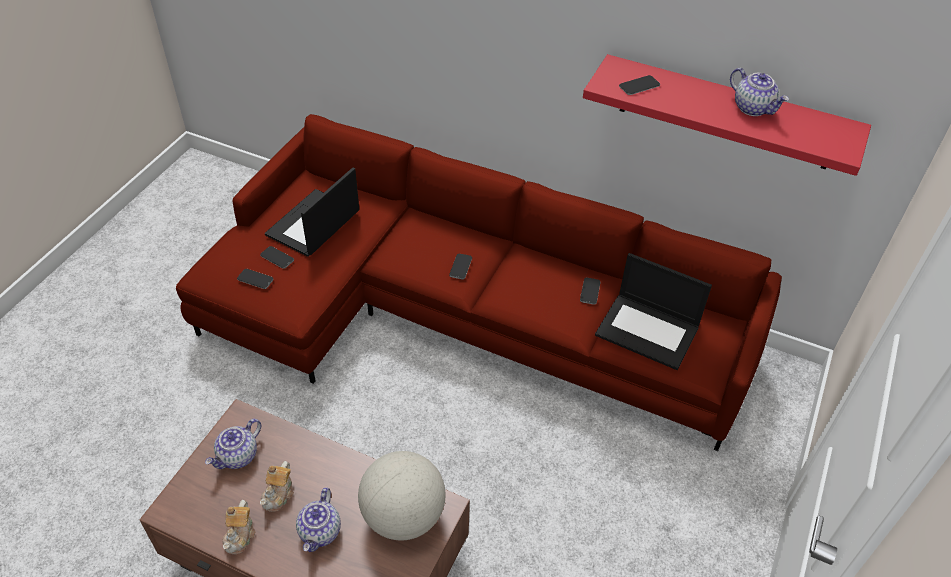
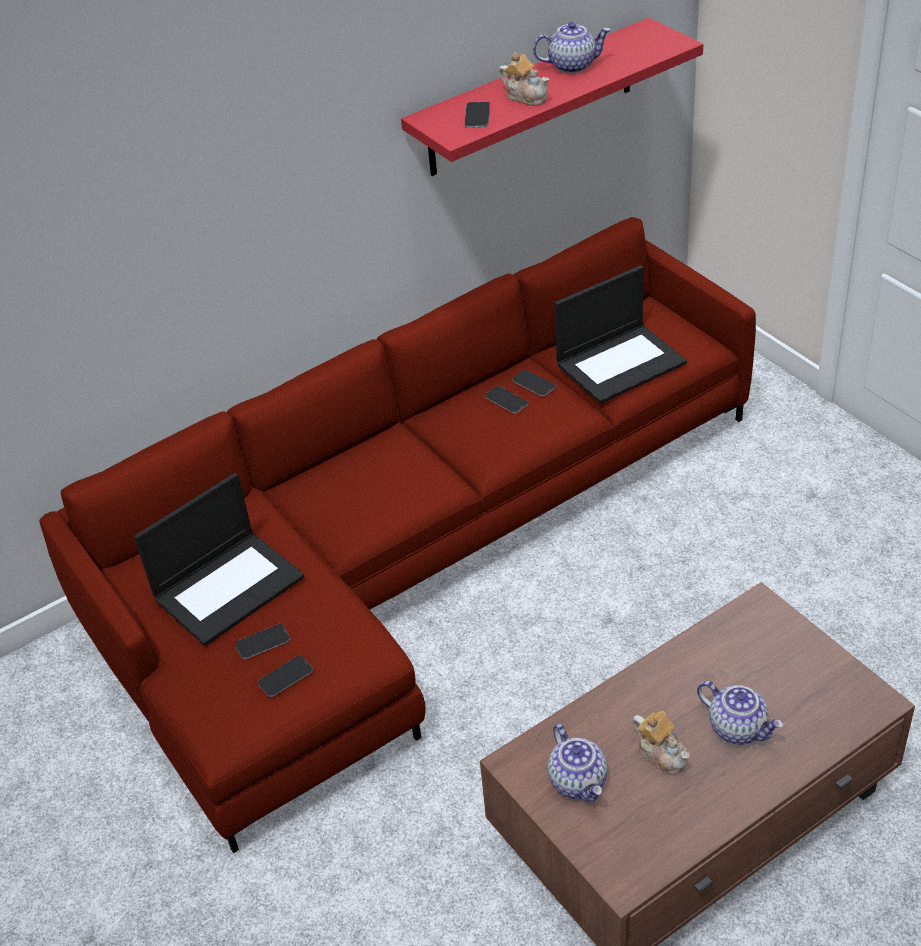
camera: 55 degrees left, 5 degrees down
(240, 535) = (702, 809): teapot -> teapot (526, 96)
(313, 224) = (229, 586): laptop -> laptop turned 105 degrees counterclockwise
(403, 516) = (754, 644): globe -> none
(460, 267) = (414, 474): phone -> phone (506, 400)

